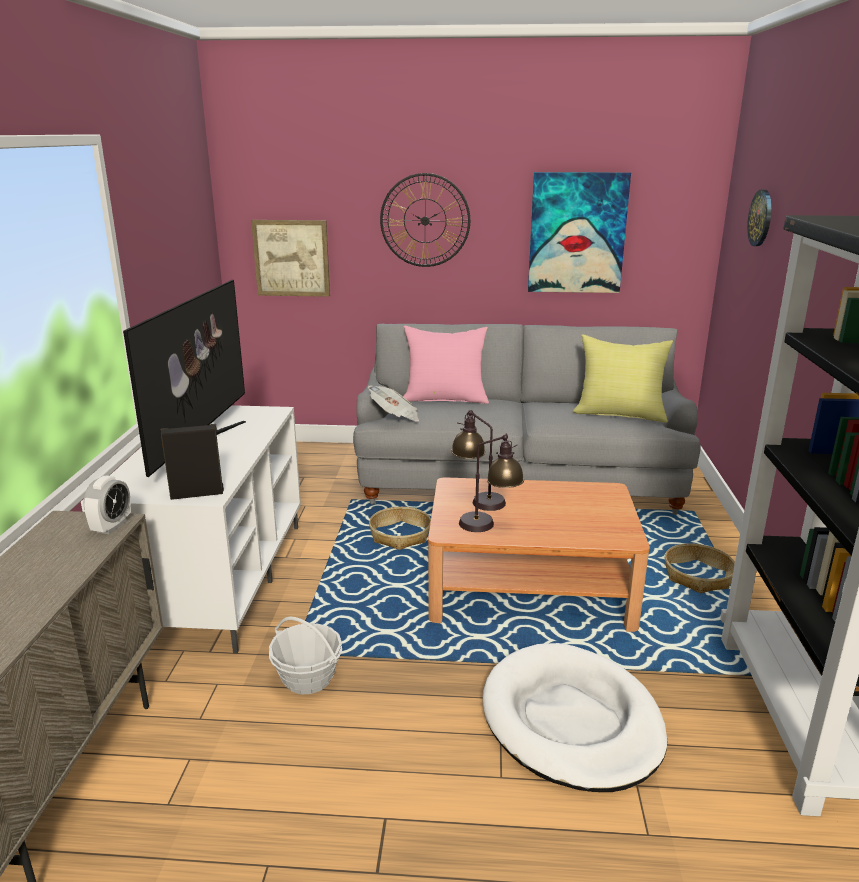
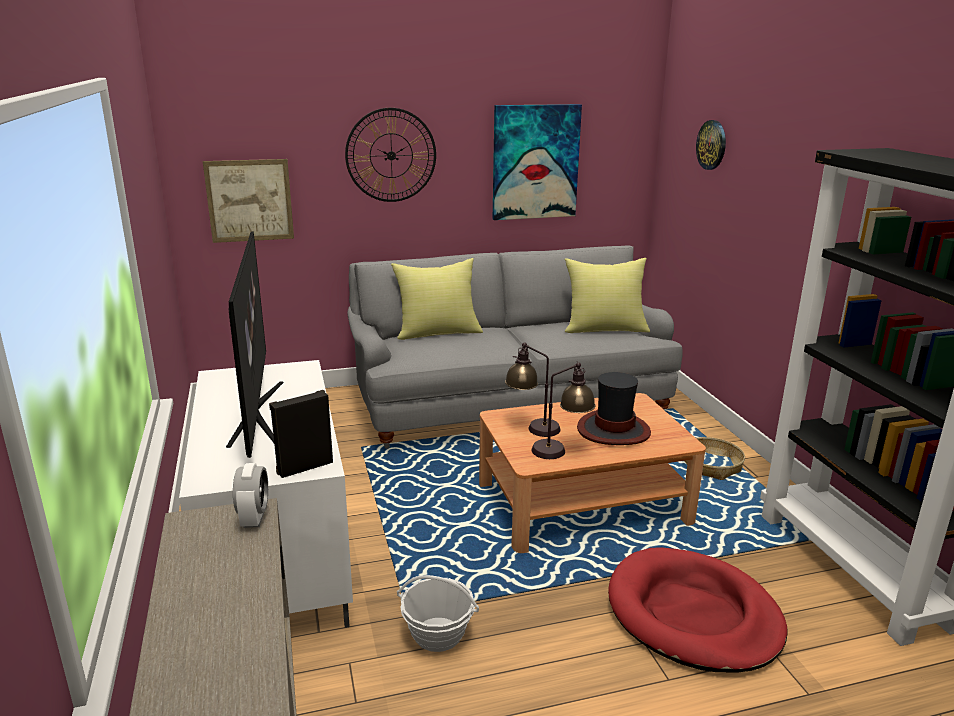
camera: 20 degrees left, 0 degrees up
(395, 417) = (406, 356): newspaper -> none
(400, 536) = (434, 475): basket -> none
(445, 398) = (438, 332): pink pillow -> yellow pillow
(560, 515) = (613, 430): none -> hat
(571, 721) = (693, 615): white dog bed -> red dog bed

